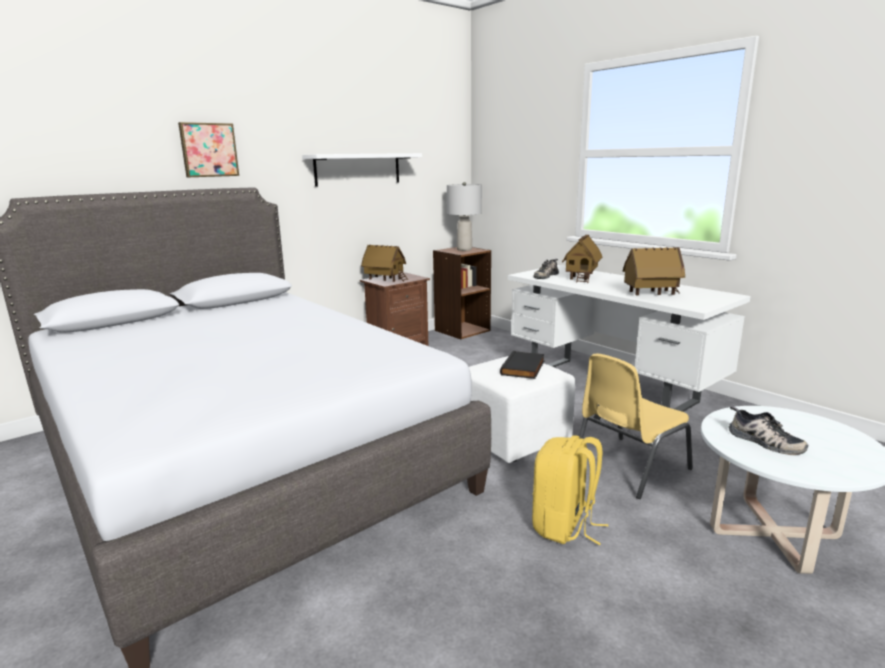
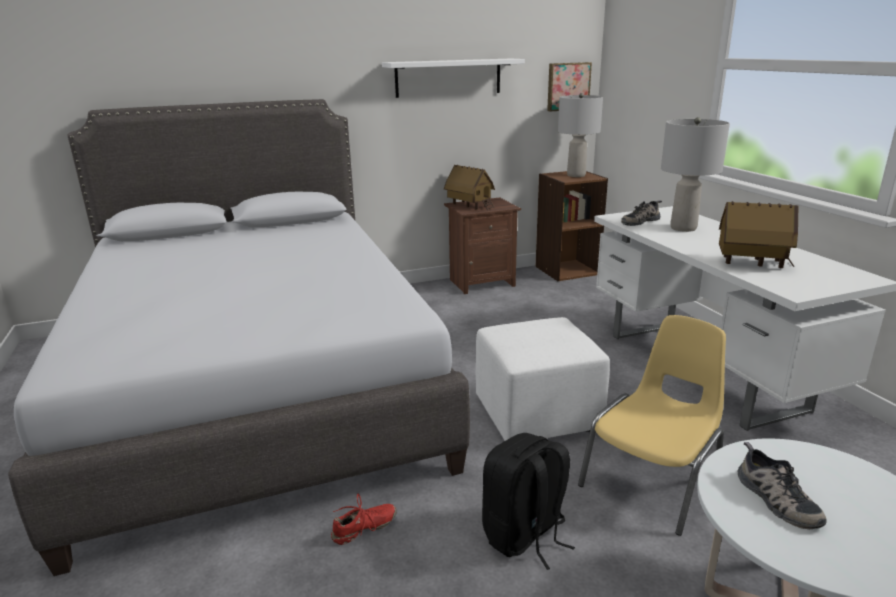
camera: 20 degrees right, 5 degrees up
(208, 150) = (278, 59): picture -> picture (568, 86)
(430, 553) = (364, 529): none -> red shoe
(524, 368) = (552, 338): black book -> none
(564, 526) = (525, 536): yellow backpack -> black backpack
(581, 277) = (684, 228): toy house -> grey table lamp
(628, 467) = (653, 480): yellow chair -> yellow chair turned 150 degrees clockwise

